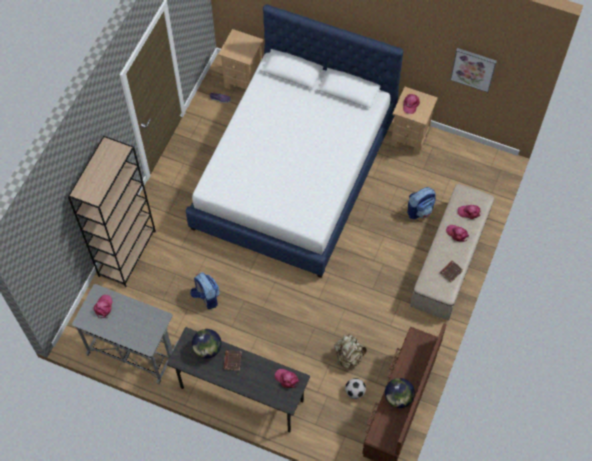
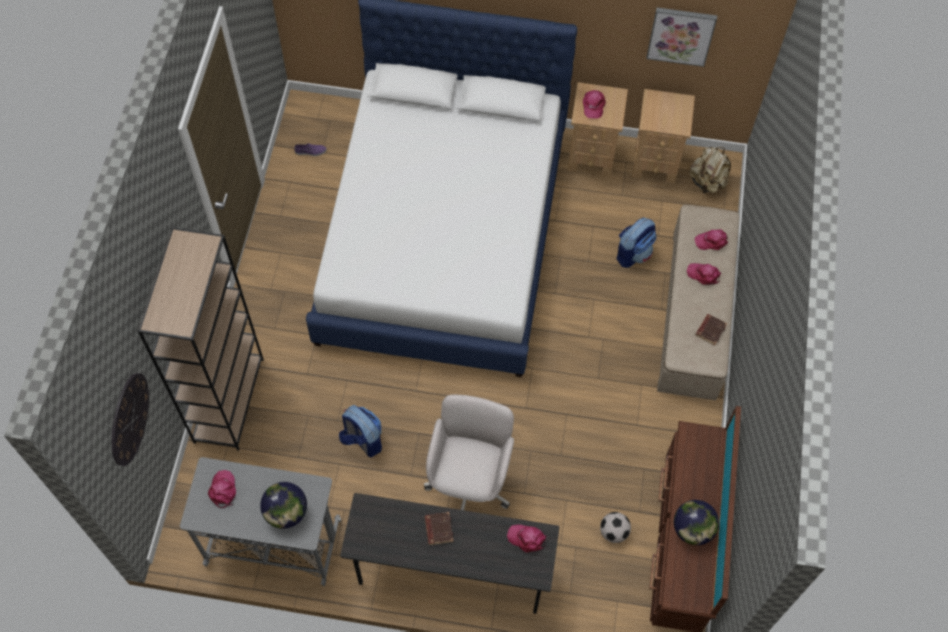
camera: 15 degrees left, 0 degrees up
(53, 249) = (129, 419): none -> wall clock
(207, 349) = (396, 519): globe -> globe (286, 513)
(243, 81) = (338, 121): beige nightstand -> beige nightstand (655, 163)
(268, 341) = (469, 485): none -> white office chair
(348, 356) = (590, 482): beige backpack -> beige backpack (707, 182)

